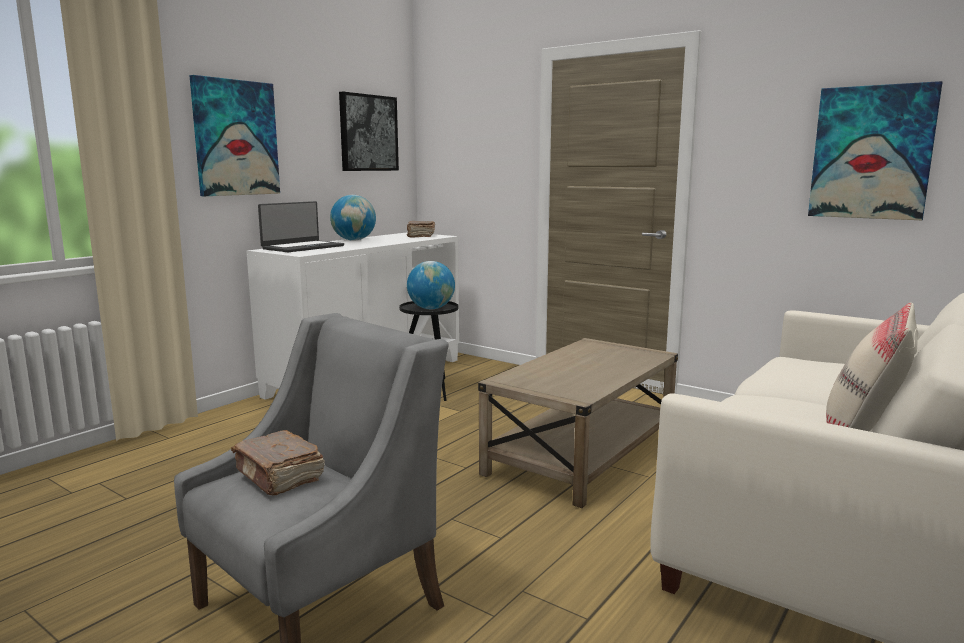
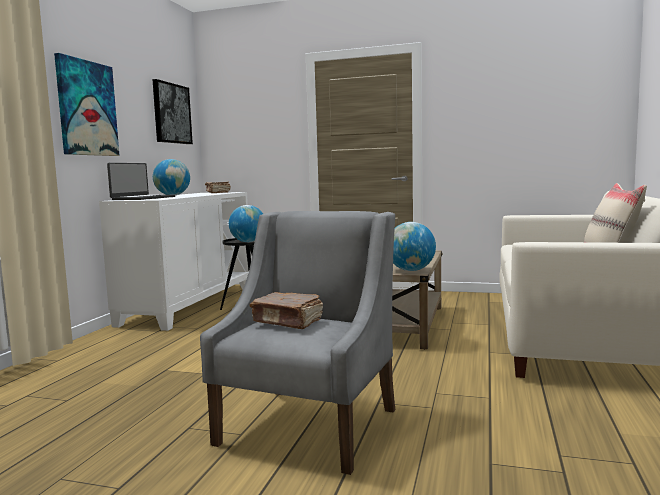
camera: 20 degrees left, 5 degrees down
(575, 393) = (411, 270): none -> globe
(871, 153) = (534, 117): picture -> none

